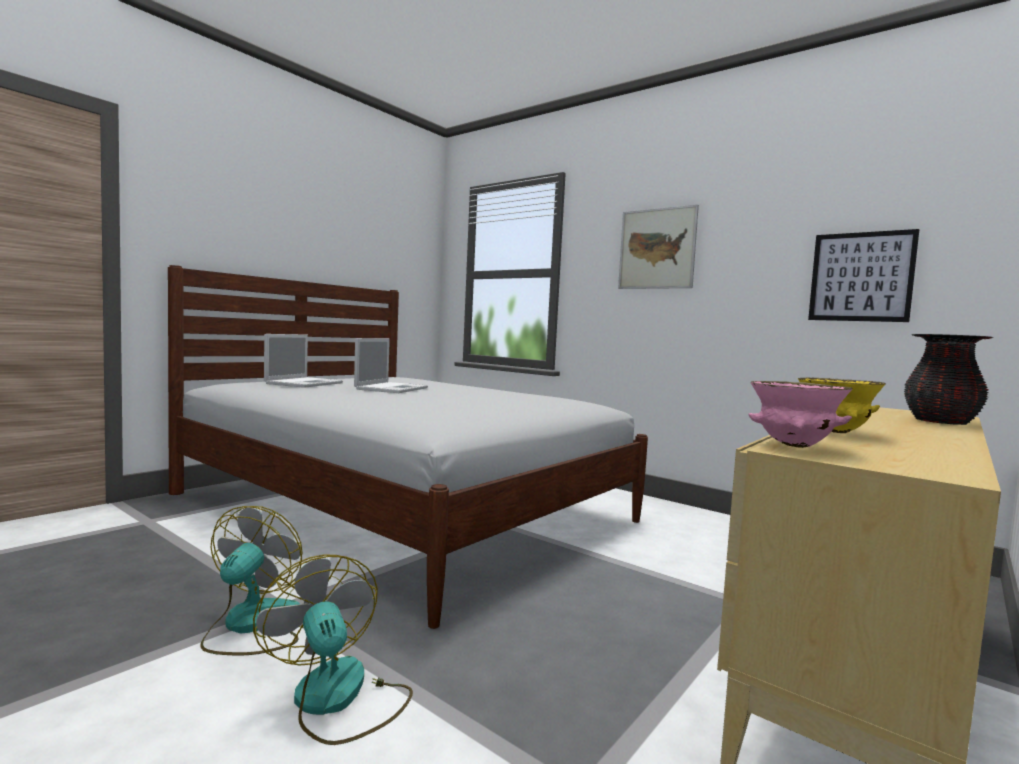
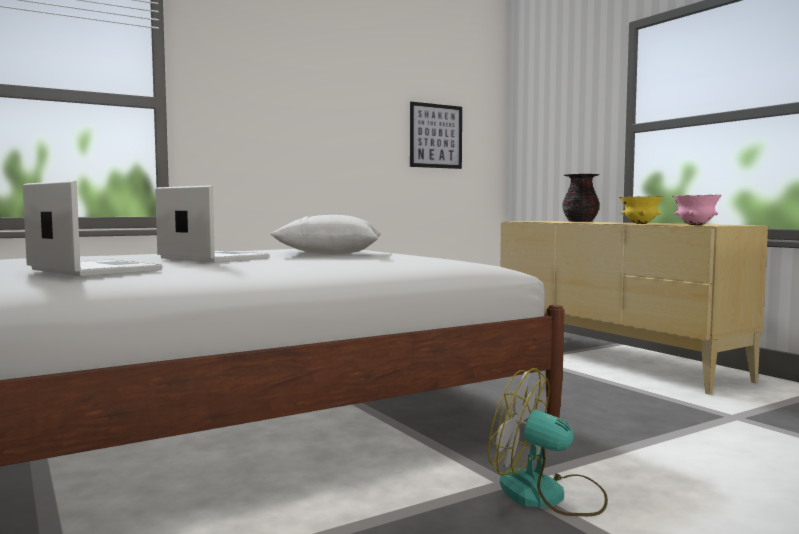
camera: 70 degrees left, 0 degrees up
(337, 699) = (666, 463): fan -> none
(458, 399) = (329, 254): none -> grey pillow
(657, 248) = (288, 93): picture -> none

